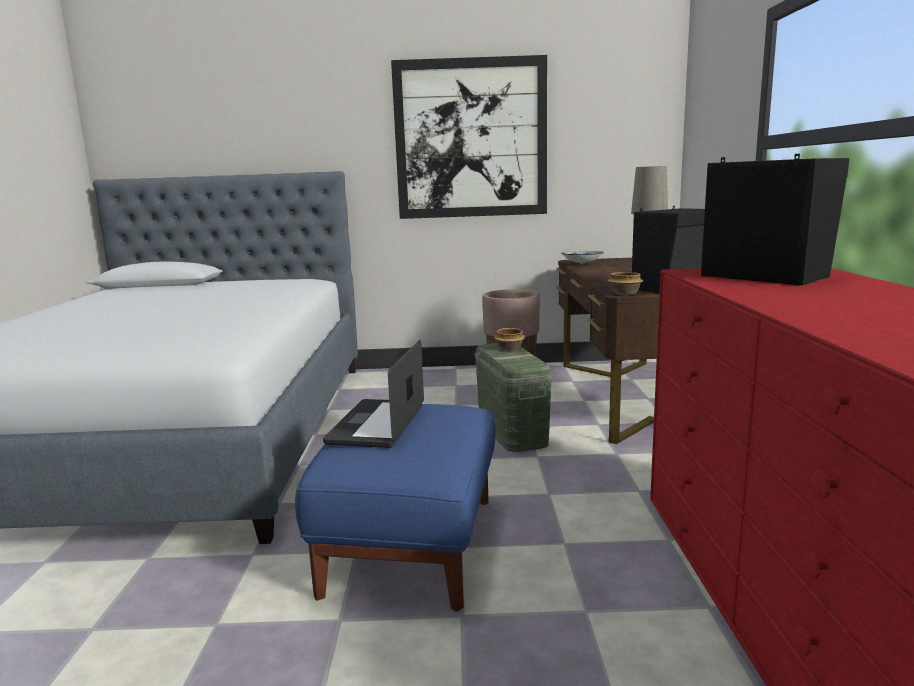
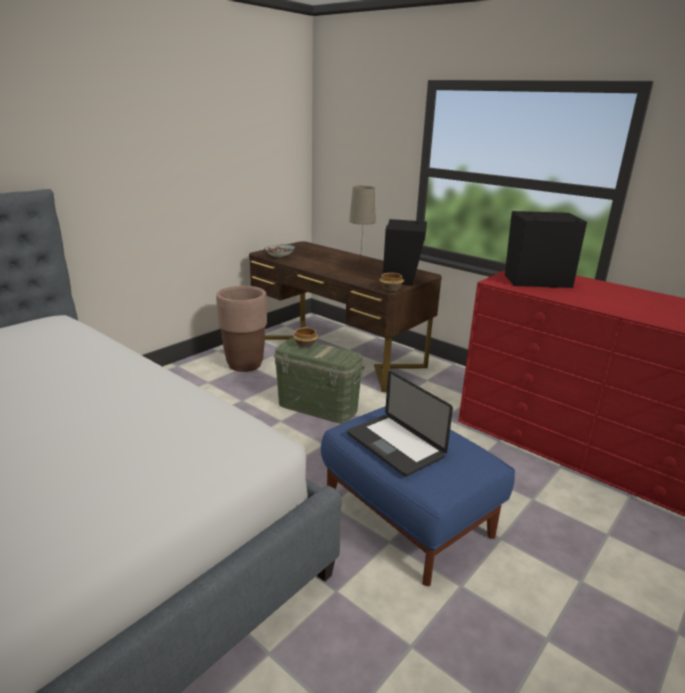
camera: 50 degrees left, 10 degrees up
(471, 139) = (169, 149): picture -> none

